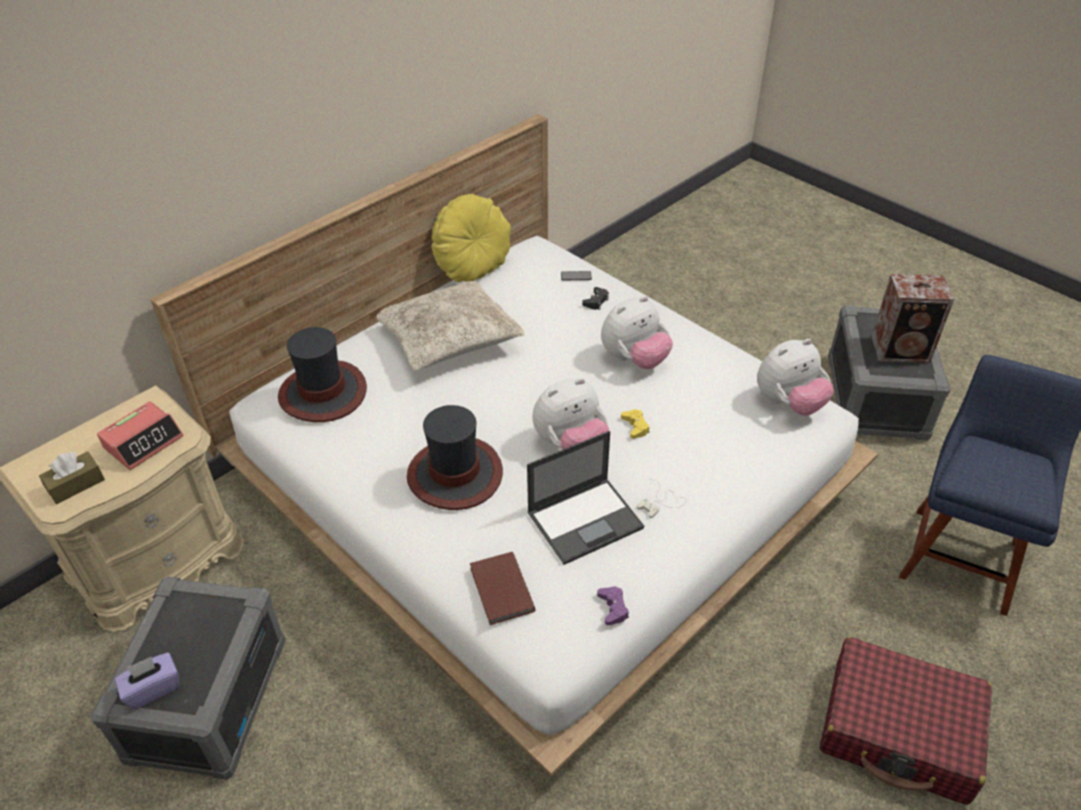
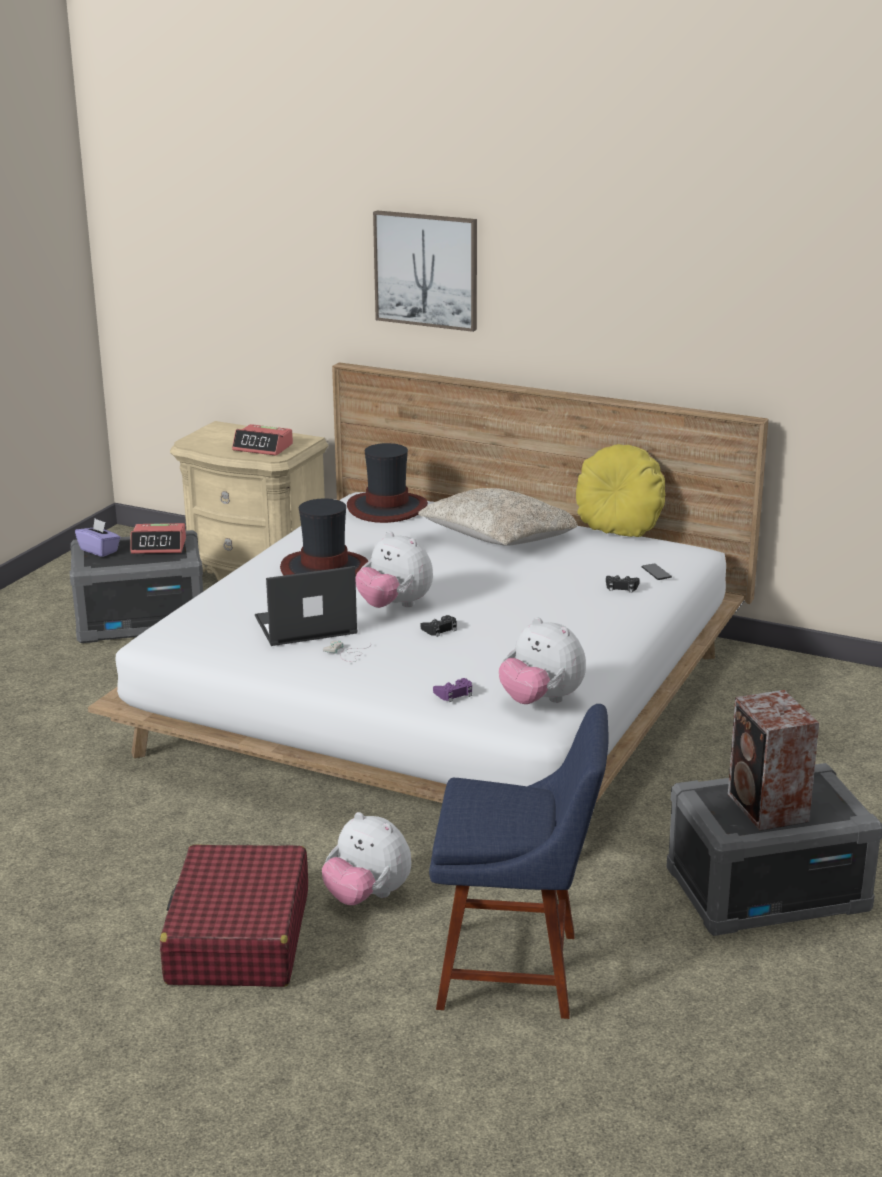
camera: 70 degrees right, 20 degrees down
(76, 484) = (211, 441): brown tissue box -> none
(188, 620) = (159, 546): none -> alarm clock
(219, 139) = (426, 270): none -> picture
(500, 591) = (208, 607): brown book -> none
(586, 519) = (304, 625): laptop -> laptop turned 120 degrees clockwise
(613, 608) = (212, 651): purple game controller -> purple game controller (454, 694)
(634, 359) = (542, 616): plush toy -> plush toy (367, 896)
(635, 426) = (440, 629): yellow game controller -> black game controller

